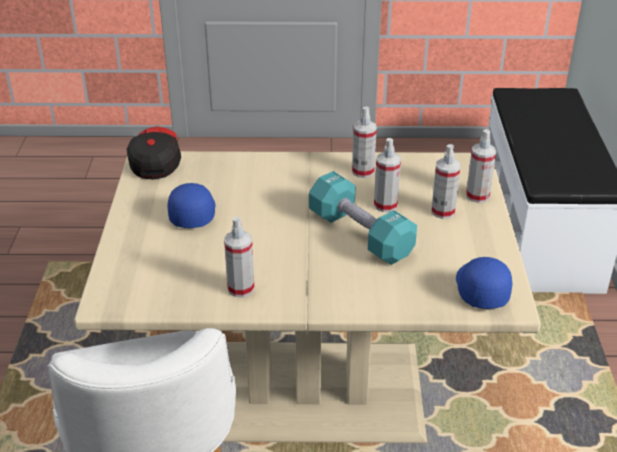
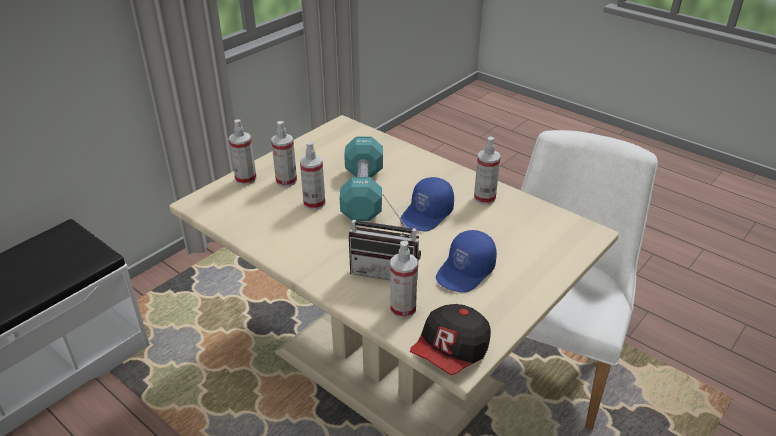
camera: 140 degrees left, 0 degrees up
(255, 186) = (386, 270): none -> radio
(363, 171) = (285, 237): spray bottle -> spray bottle (403, 309)
(480, 289) = (344, 136): blue cap -> blue cap (427, 215)

